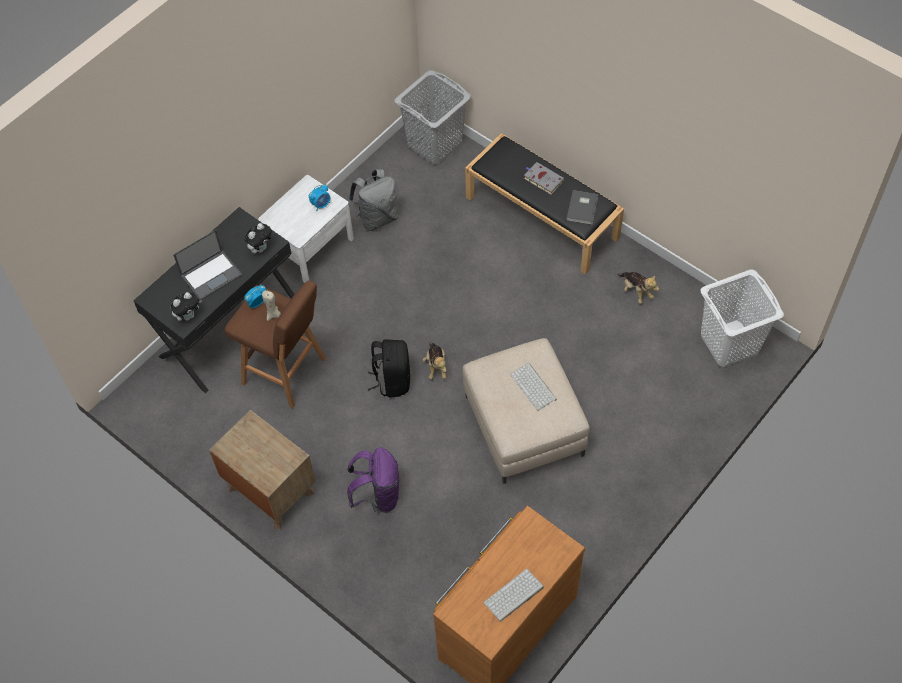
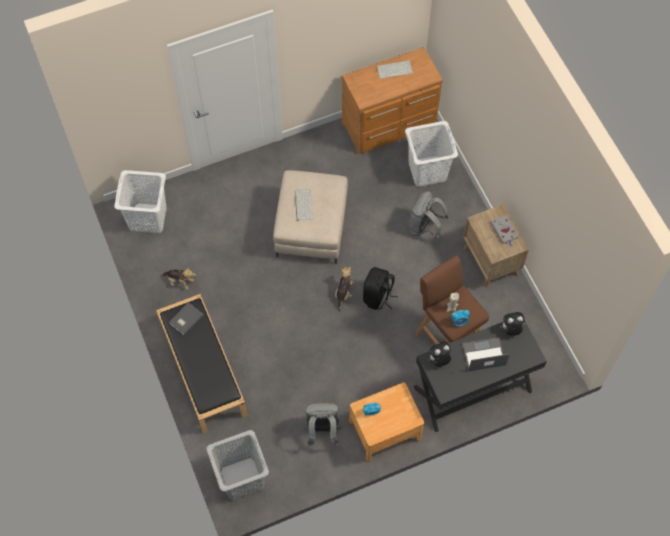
camera: 155 degrees left, 5 degrees up
(310, 246) = (385, 430): white nightstand -> brown nightstand
(378, 495) = (425, 227): purple backpack -> grey backpack
(415, 579) = (427, 171): none -> white laundry basket
(542, 179) = (197, 357): grey book -> grey book (504, 231)
(636, 291) = (179, 281): plush toy -> plush toy turned 120 degrees clockwise

